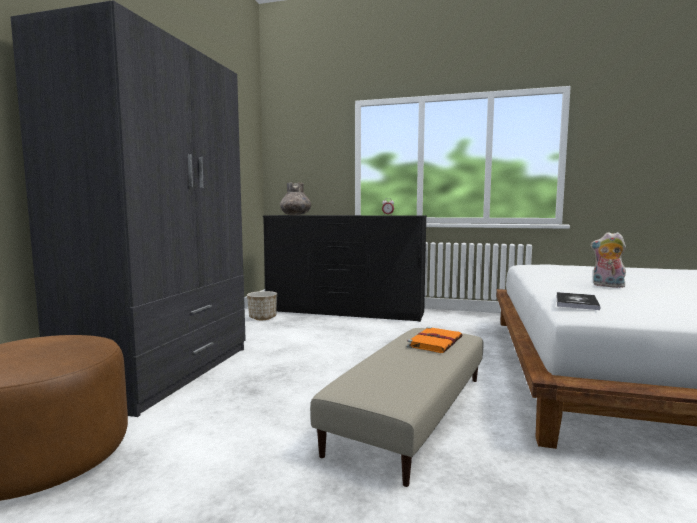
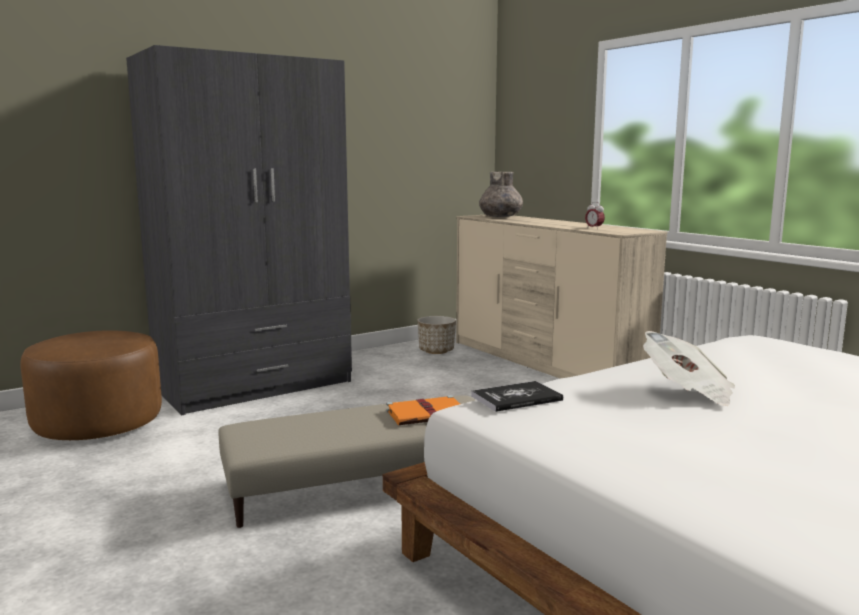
camera: 40 degrees right, 5 degrees up
(344, 312) = (545, 363): black dresser -> beige dresser
(607, 286) = (688, 392): plush toy -> newspaper

